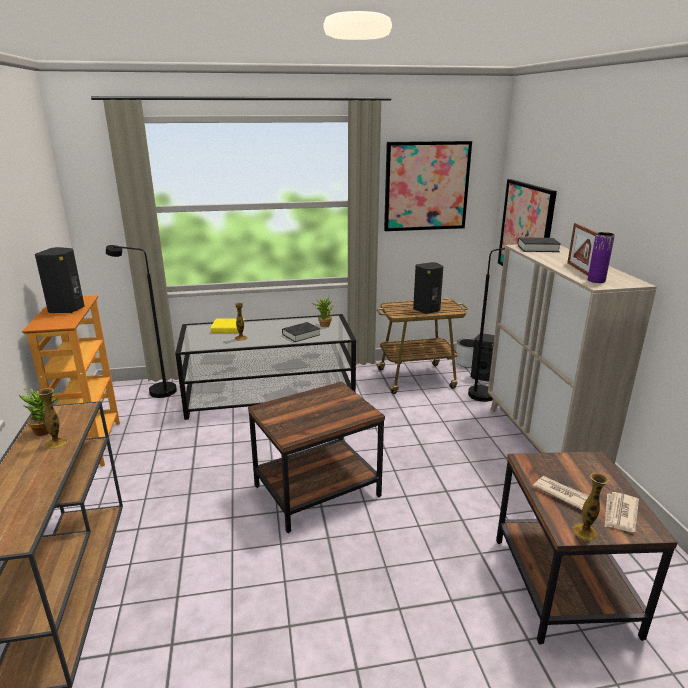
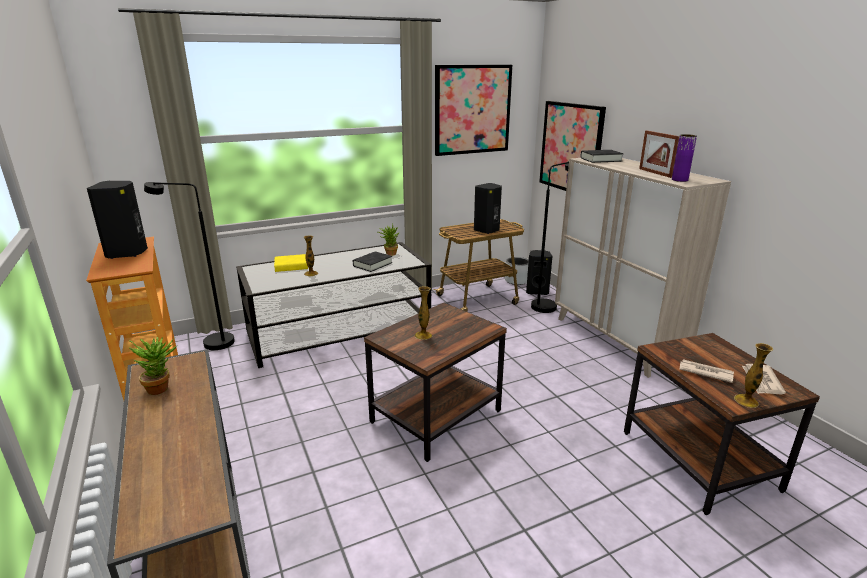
camera: 15 degrees left, 0 degrees up
(56, 443) = (183, 400): vase -> vase (423, 335)

